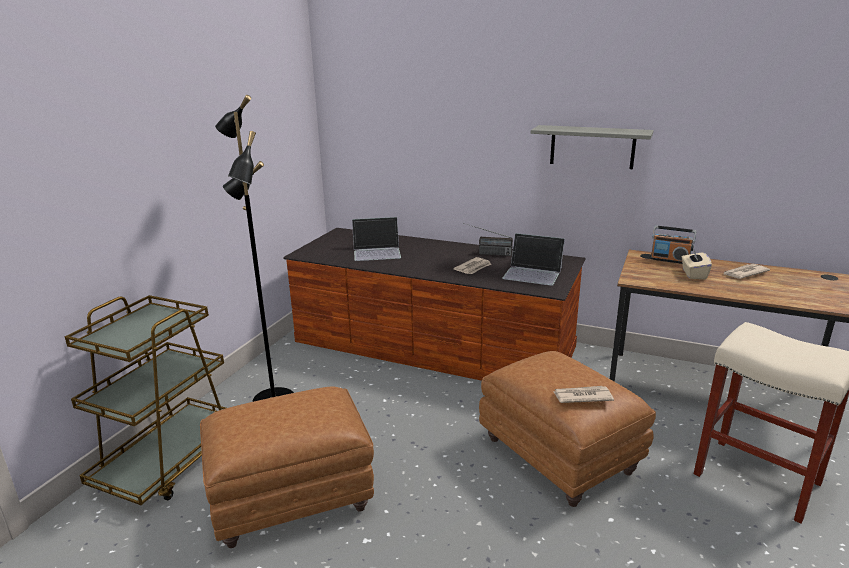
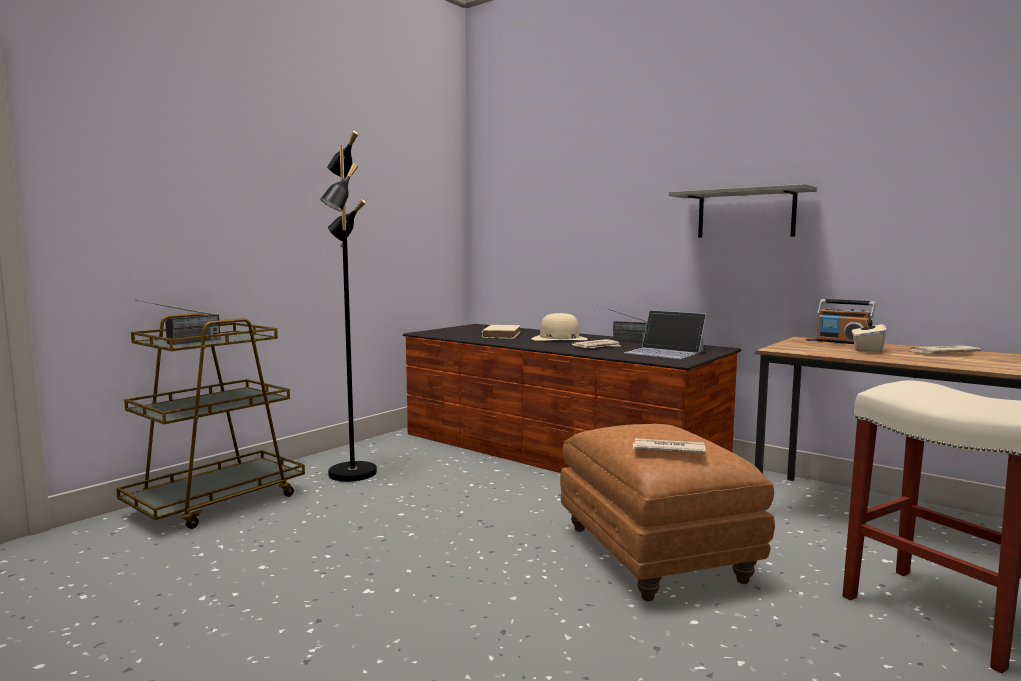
camera: 15 degrees right, 15 degrees down
(125, 342) = (182, 343): none -> radio
(293, 497) = (315, 544): brown ottoman -> none
(377, 251) = (501, 335): laptop -> beige book
(432, 254) = (559, 339): none -> beige hat

